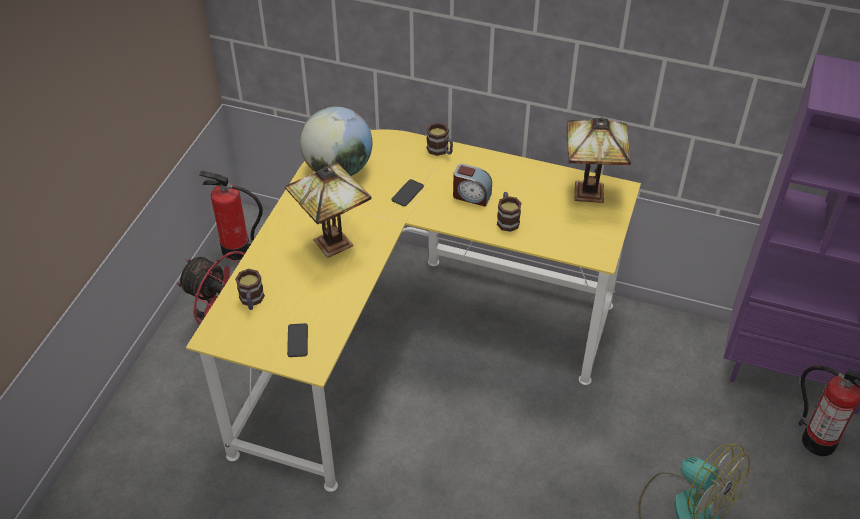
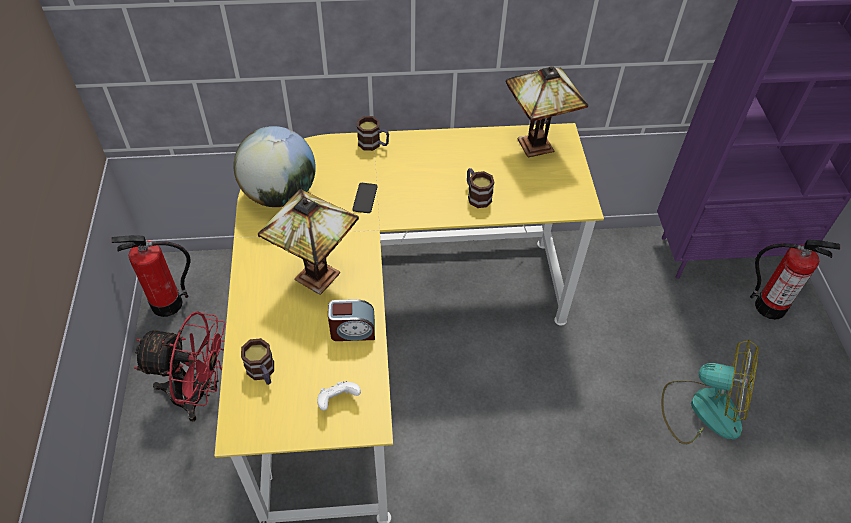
camera: 25 degrees left, 5 degrees up
(297, 340) = (338, 400): phone -> white game controller
(471, 196) = (429, 182): alarm clock -> alarm clock (352, 331)

